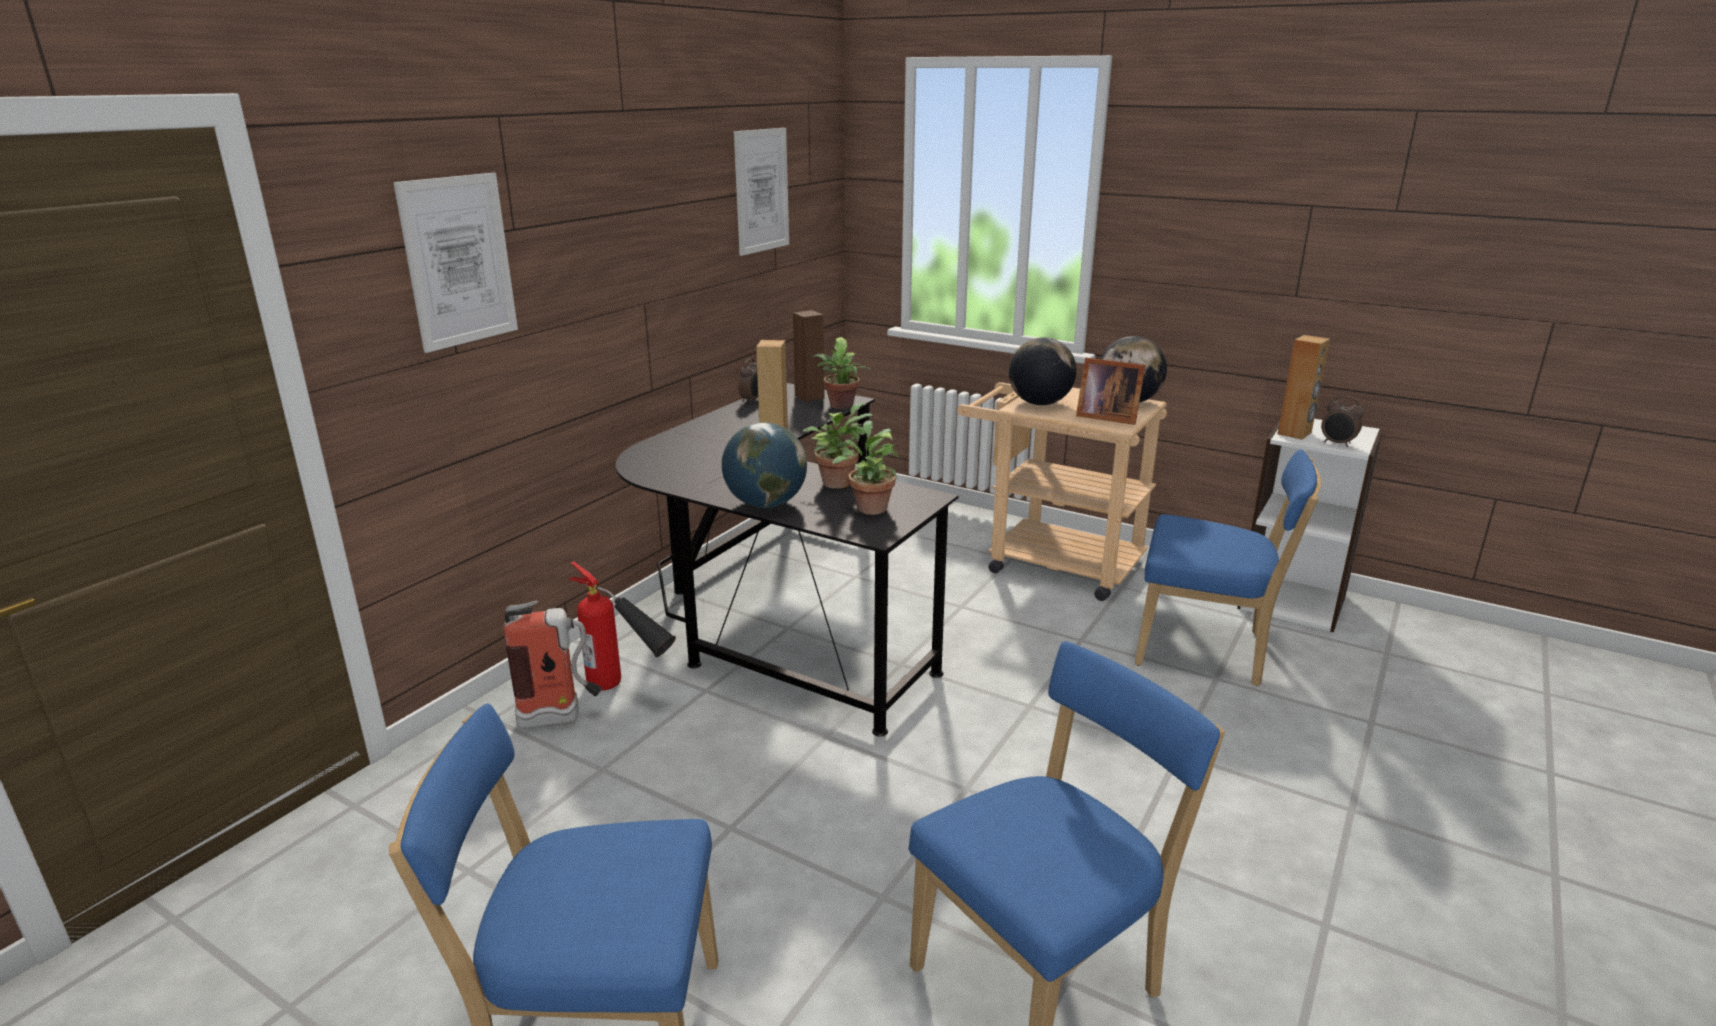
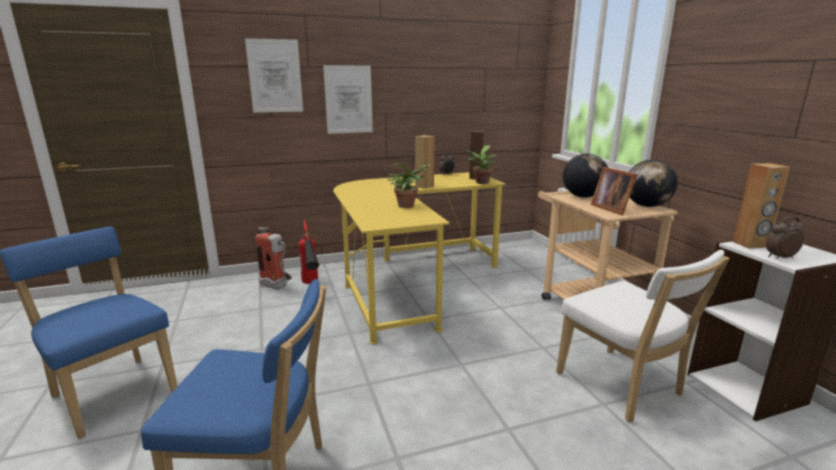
camera: 40 degrees right, 5 degrees down
(761, 191) = (475, 67): picture -> picture (348, 99)
(765, 504) = (359, 205): globe -> none
(778, 615) = (409, 281): black desk -> yellow desk
(869, 507) = (397, 216): potted plant -> none
(1207, 650) = (622, 387): blue chair -> white chair
(1337, 444) = (779, 257): alarm clock -> alarm clock turned 90 degrees clockwise

